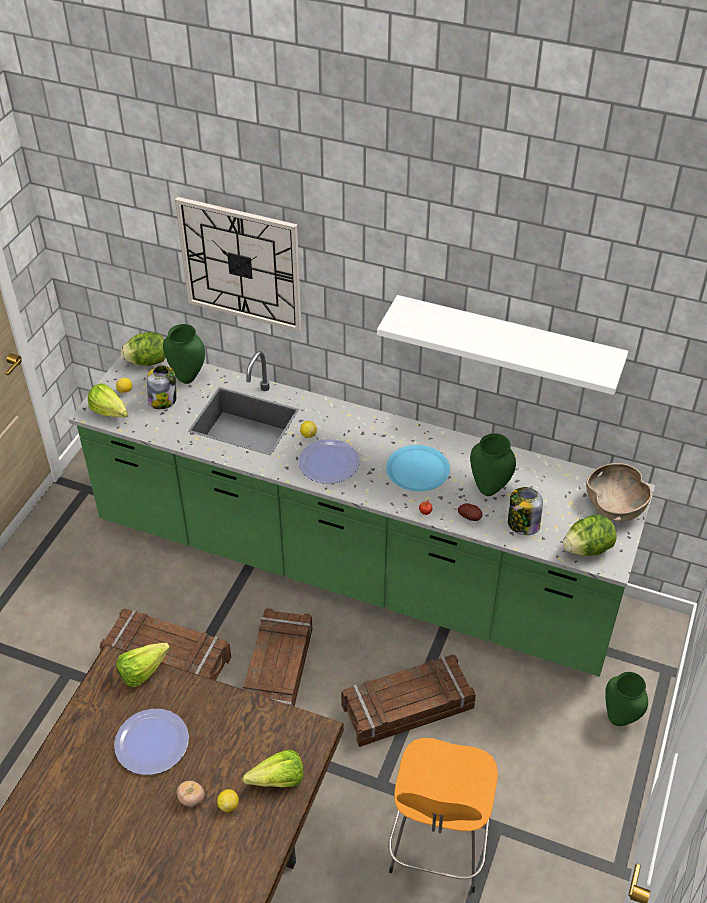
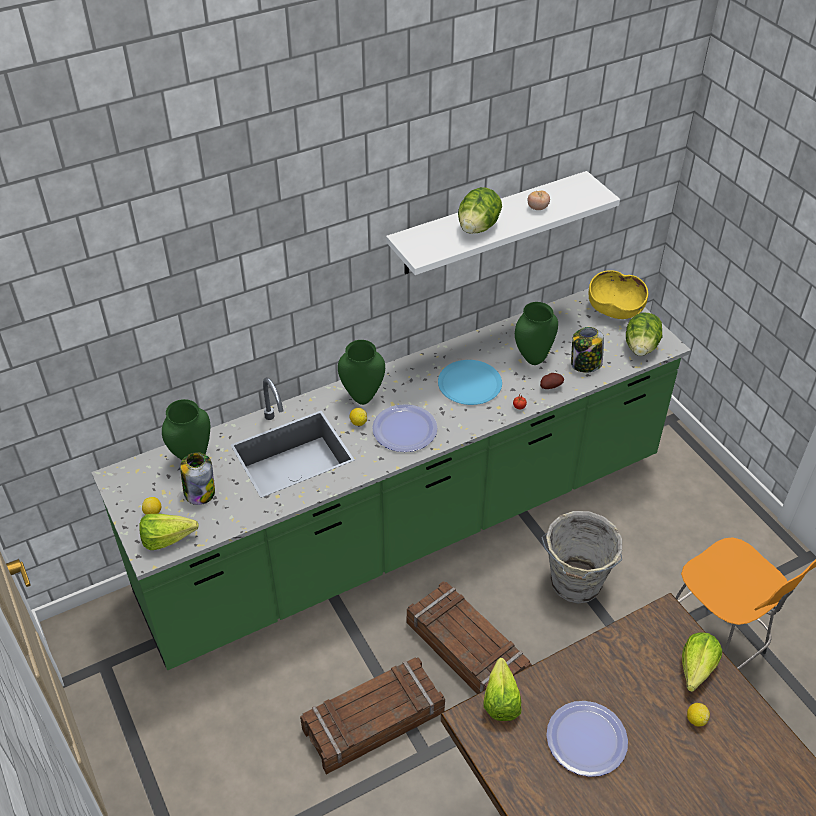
camera: 50 degrees left, 0 degrees up
(147, 362) = (134, 474): lettuce -> lettuce (478, 228)
(191, 799) = (670, 743): tomato -> tomato (537, 208)
(241, 264) = (216, 299): wall clock -> none
(408, 708) = (575, 584): crate -> grey bucket
(615, 506) = (615, 309): brown bowl -> yellow bowl
(618, 719) = (688, 472): green vase -> green vase (362, 399)

